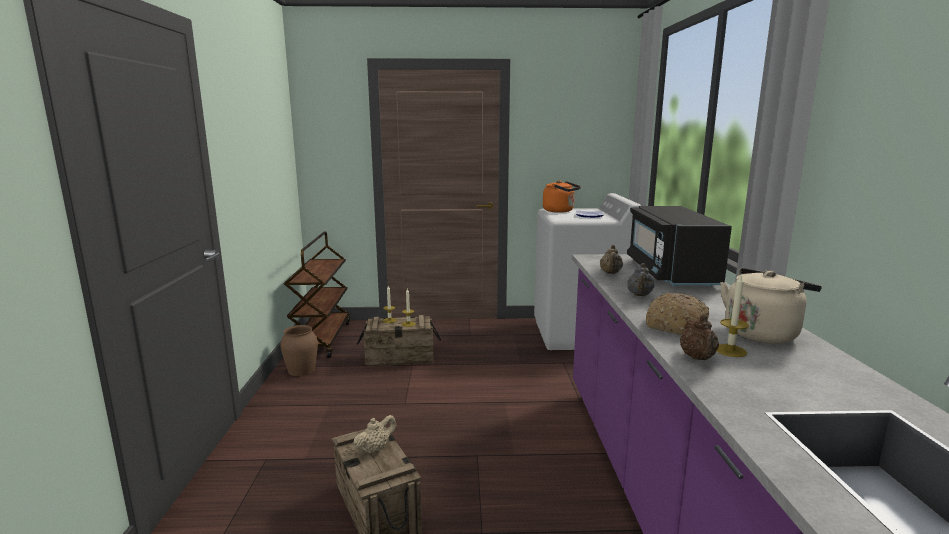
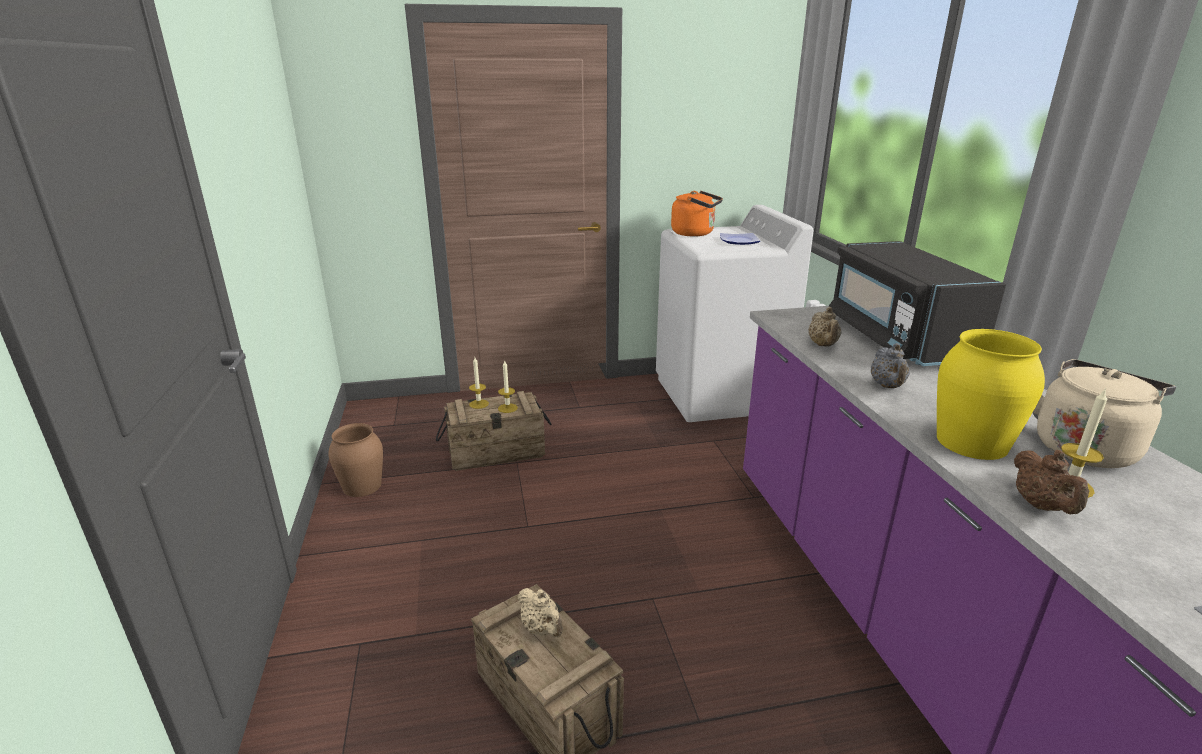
camera: 10 degrees left, 10 degrees up
(321, 339) = (374, 431): brown cart -> none
(375, 448) = (542, 629): beige teapot -> beige teapot turned 105 degrees clockwise
(677, 326) = (972, 442): bread -> yellow vase

